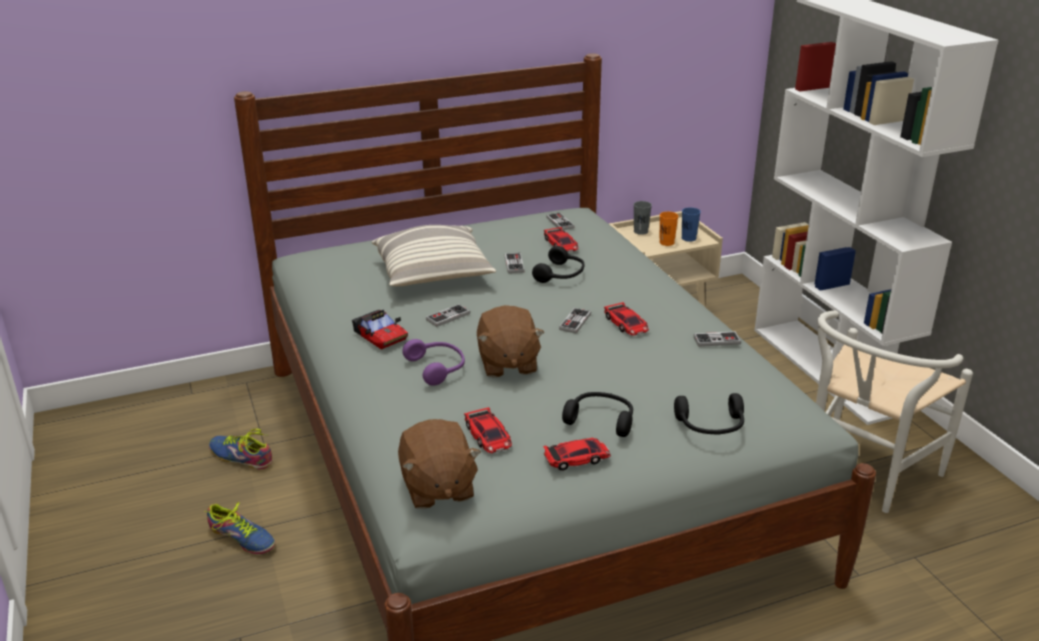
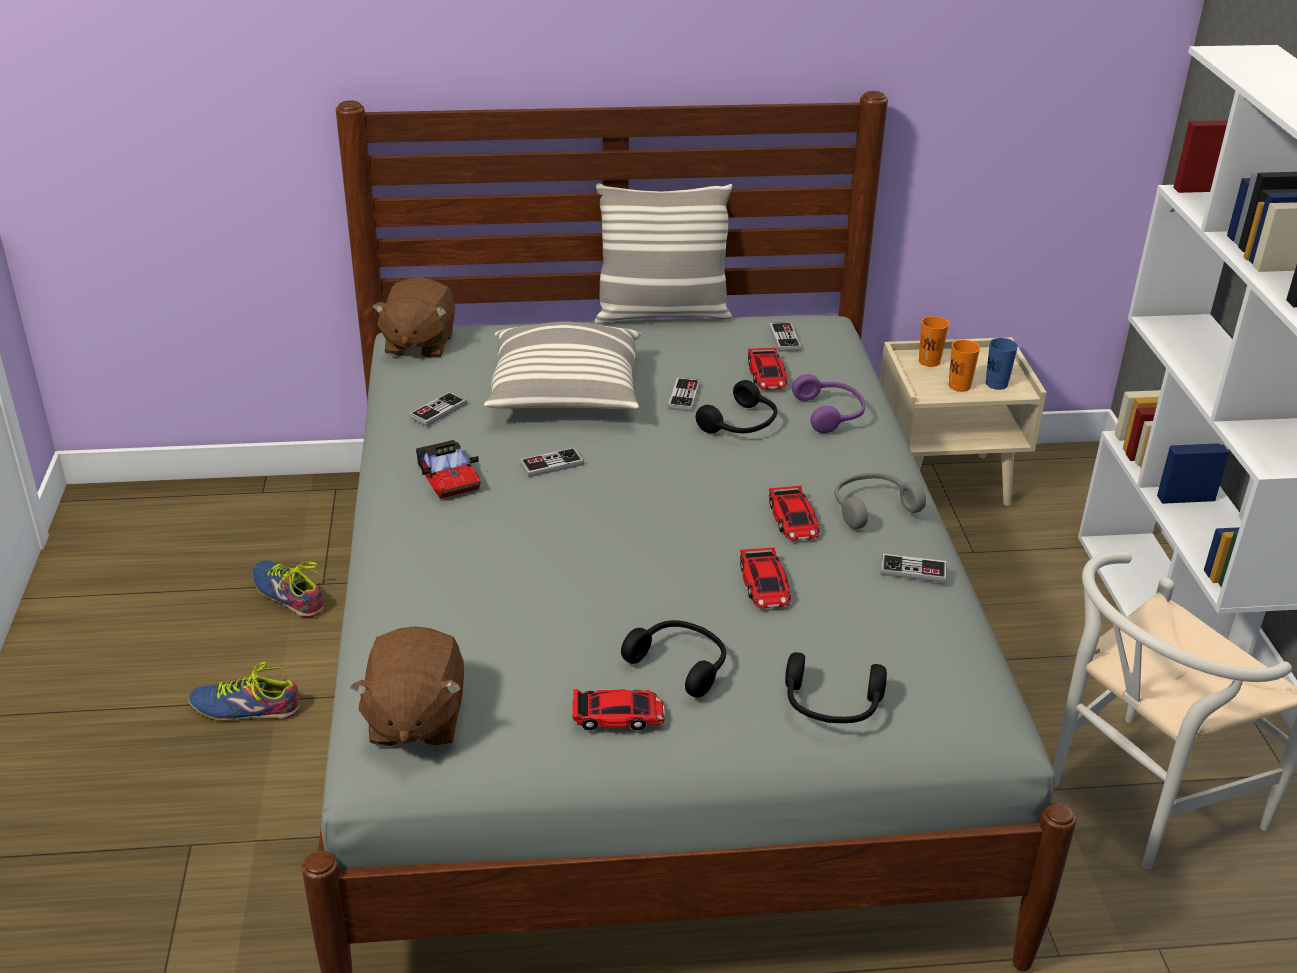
camera: 15 degrees right, 5 degrees up
(242, 537) = (246, 709): shoe -> shoe turned 135 degrees clockwise
(437, 368) = (499, 541): purple headphones -> purple headphones (831, 413)
(470, 220) = (662, 314): none -> pillow
(488, 436) = (515, 657): toy car -> toy car (765, 585)
(507, 363) = (595, 552): brown plush toy -> brown plush toy (418, 344)
(575, 322) = (722, 503): game controller -> game controller (438, 411)
(640, 231) = (929, 361): grey cup -> orange cup
(671, 309) = (871, 507): none -> grey headphones

